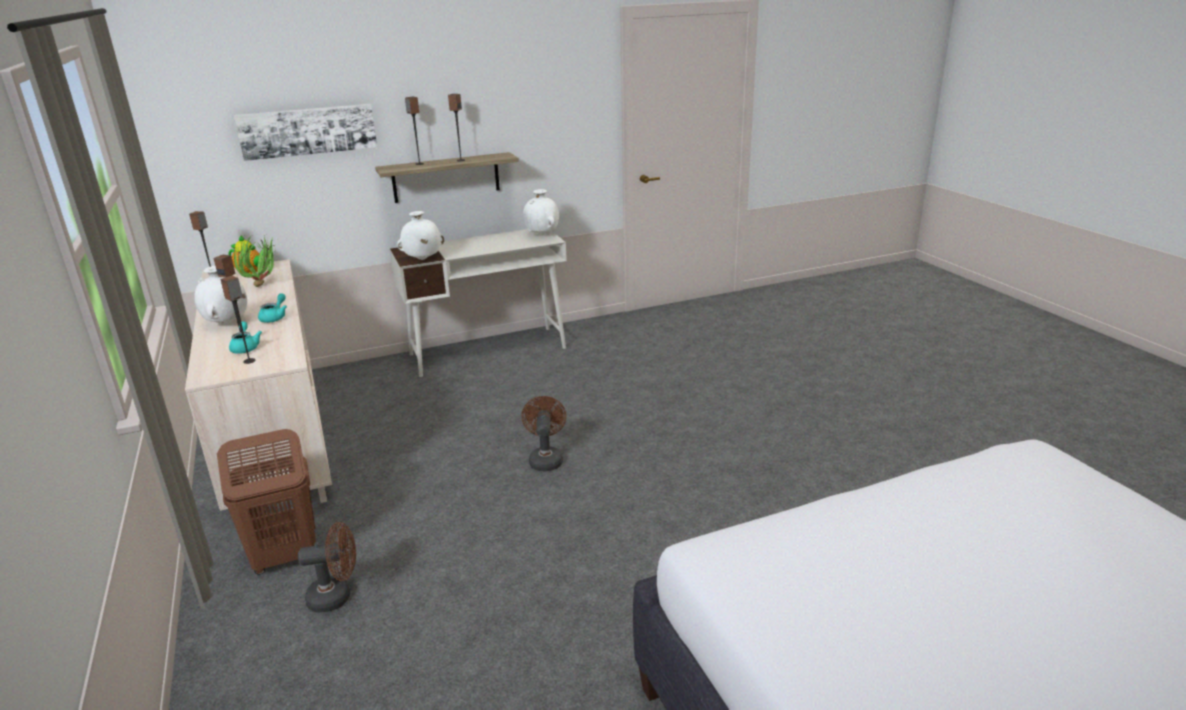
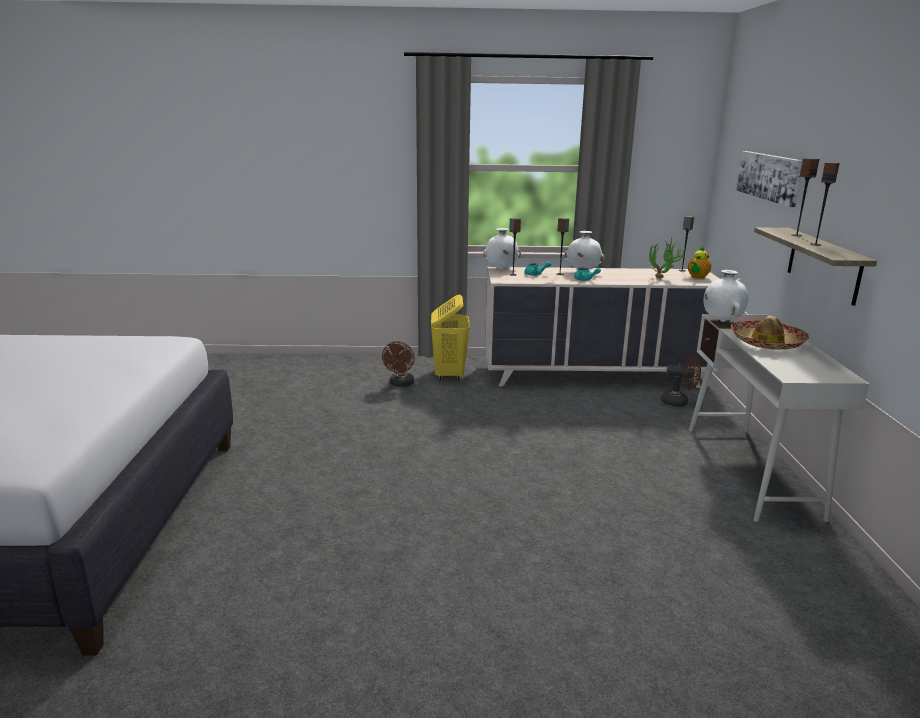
camera: 110 degrees right, 5 degrees down
(285, 557) = (449, 375): brown laundry basket -> yellow laundry basket
(477, 246) = (766, 342): none -> hat
(542, 235) = (818, 375): white vase -> white vase (501, 269)
(545, 459) = (496, 462): brown fan -> brown fan (679, 402)

